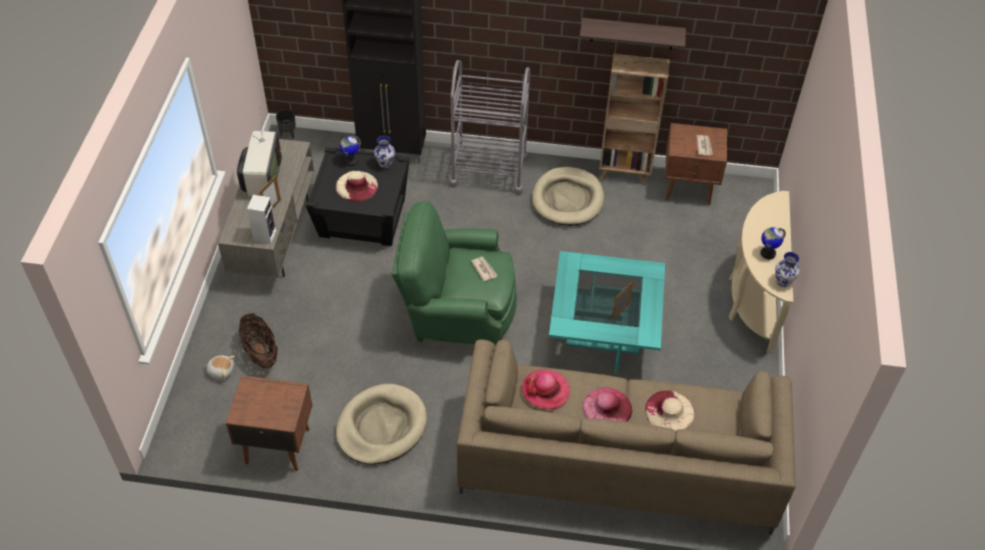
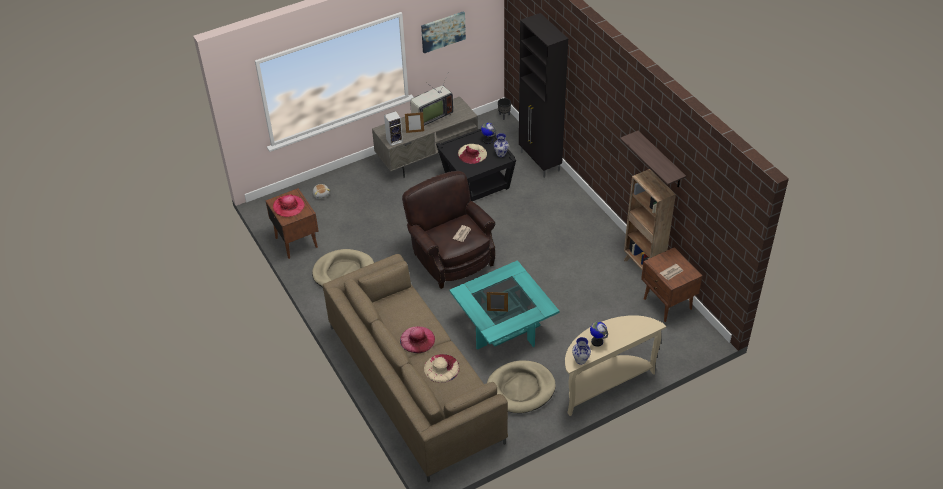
camera: 55 degrees right, 5 degrees down
(219, 59) = (443, 31): none -> picture
(261, 352) = (346, 200): basket -> none
(457, 312) = (450, 257): green armchair -> brown armchair
(489, 171) = (572, 208): grey cart -> none
(545, 390) = (404, 307): hat -> hat (288, 207)
(568, 199) = (590, 254): beige dog bed -> beige dog bed (521, 389)

